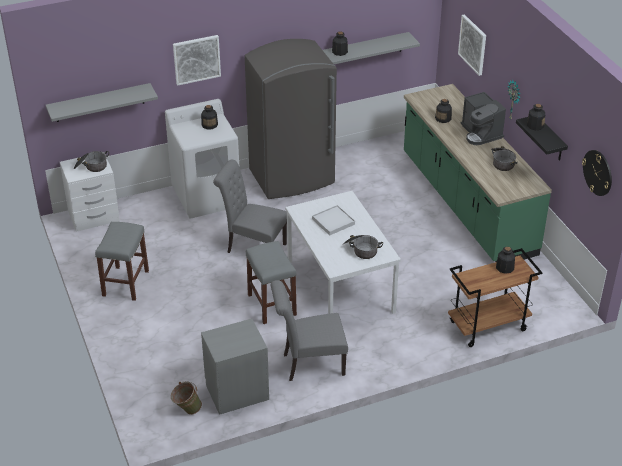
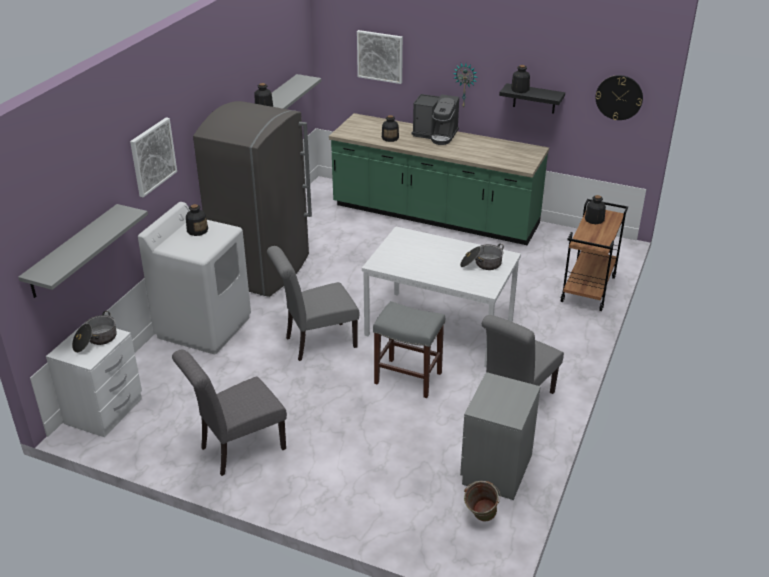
camera: 45 degrees left, 5 degrees down
(125, 283) = (237, 449): grey stool -> grey chair
(333, 221) = (422, 256): white tray -> none
(502, 162) = (486, 146): cooking pot -> none

